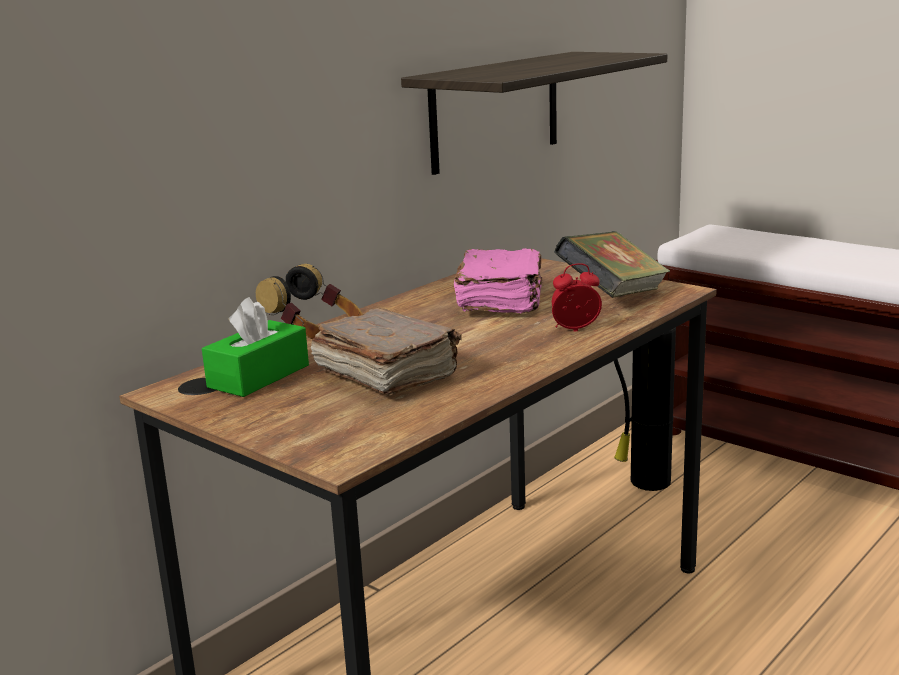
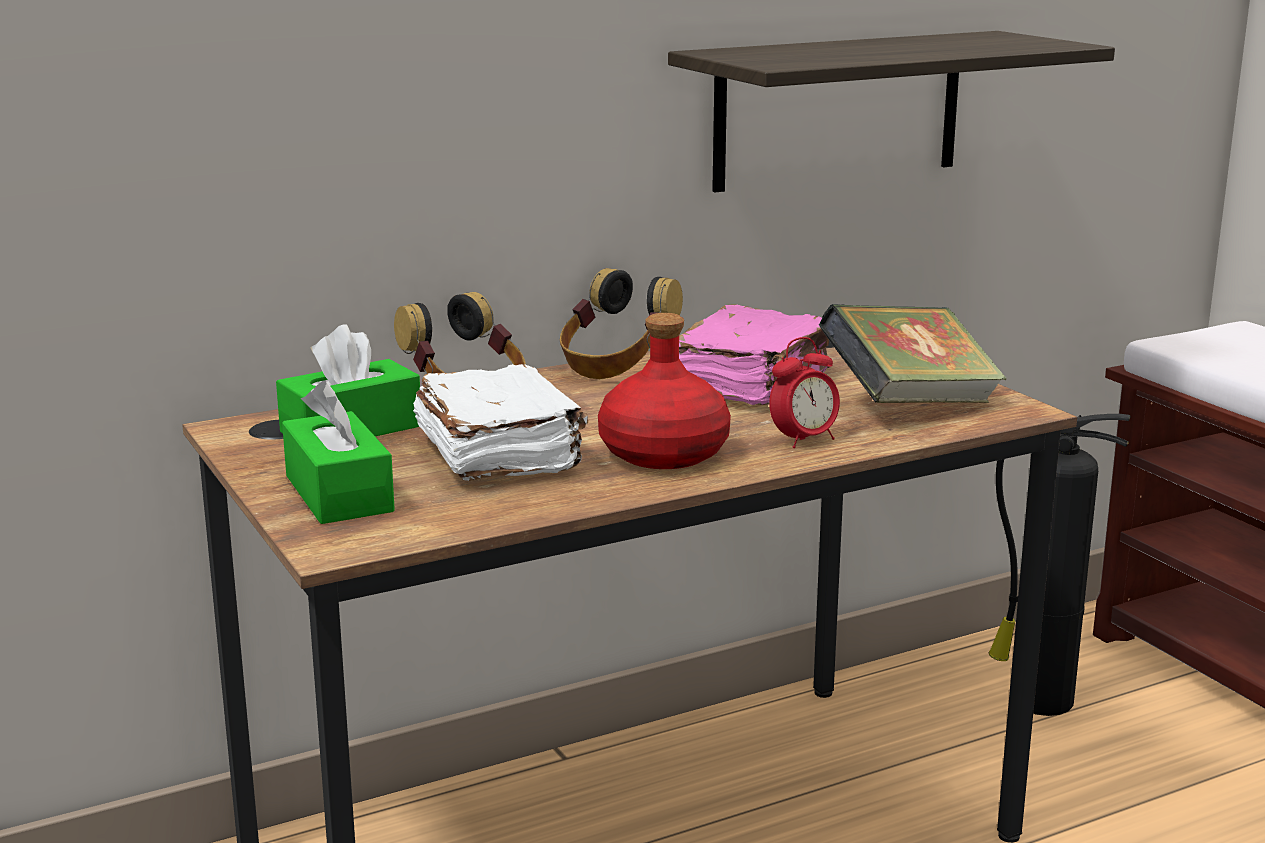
camera: 20 degrees right, 0 degrees up
(300, 422) = (339, 493): none -> green tissue box
(386, 374) = (499, 455): brown book -> white book
(398, 304) = (616, 366): none -> headphones
(495, 354) = (662, 453): none -> red bottle
(575, 330) = (803, 440): alarm clock -> alarm clock turned 135 degrees clockwise

